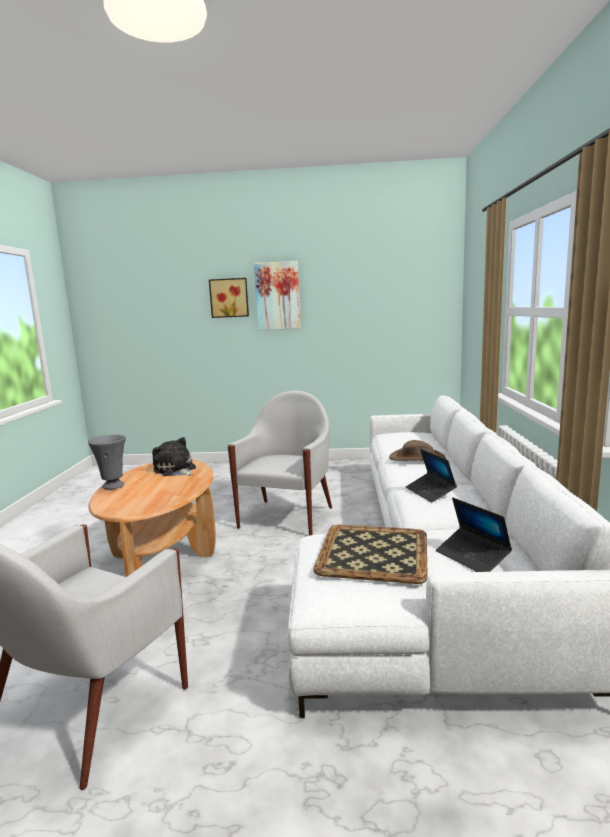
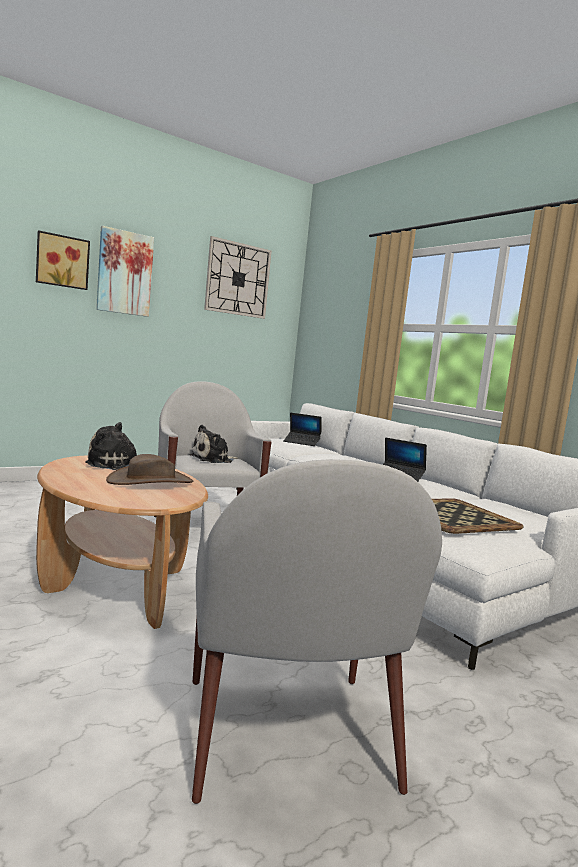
camera: 40 degrees left, 5 degrees down
(113, 486) = (66, 481): grey vase -> none
(284, 461) = (213, 459): none -> plush toy
(384, 277) = (238, 279): none -> wall clock
(417, 458) = (335, 456): brown hat -> brown hat (150, 481)
(472, 557) = (512, 512): laptop -> laptop (302, 442)

